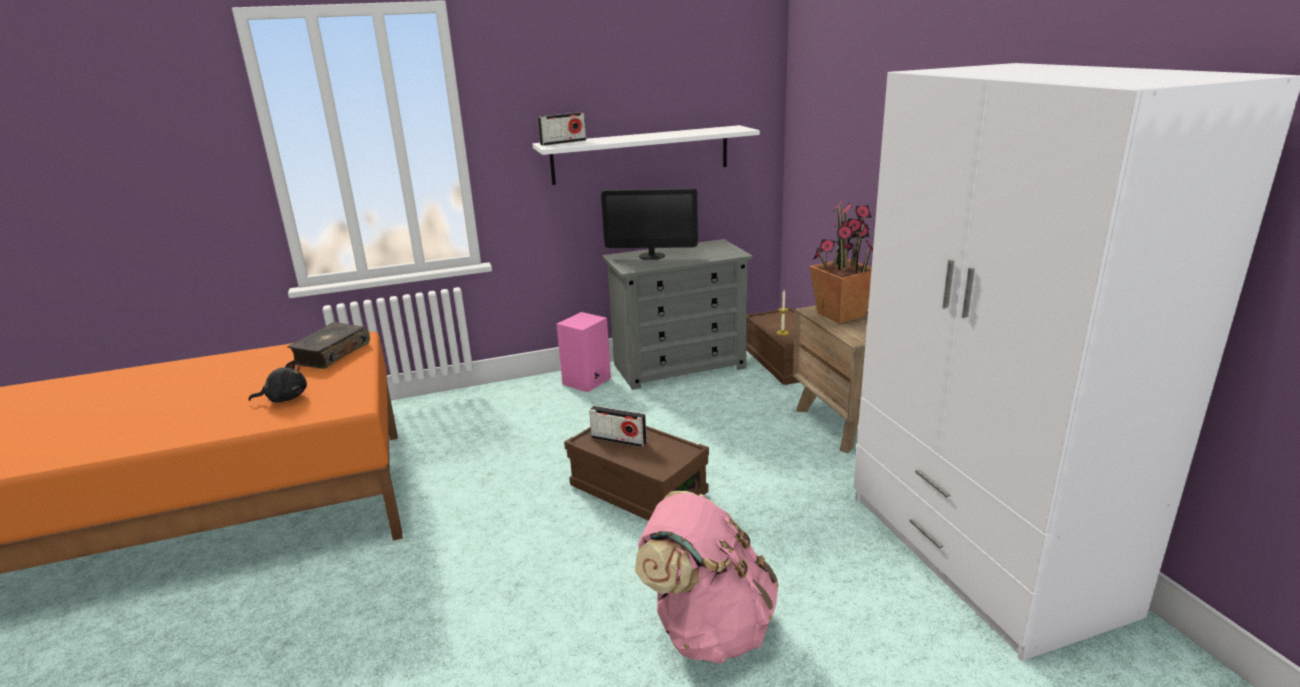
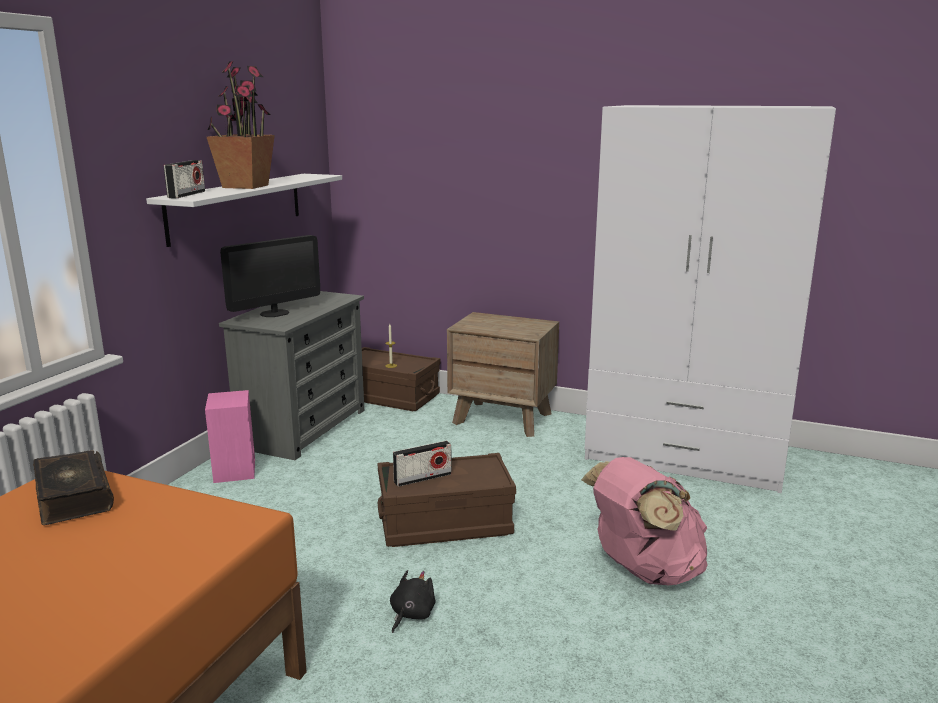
camera: 50 degrees left, 5 degrees down
(285, 398) = (137, 551): black plush toy -> black plush toy (411, 614)
(841, 315) = (486, 324): potted plant -> potted plant (245, 186)

